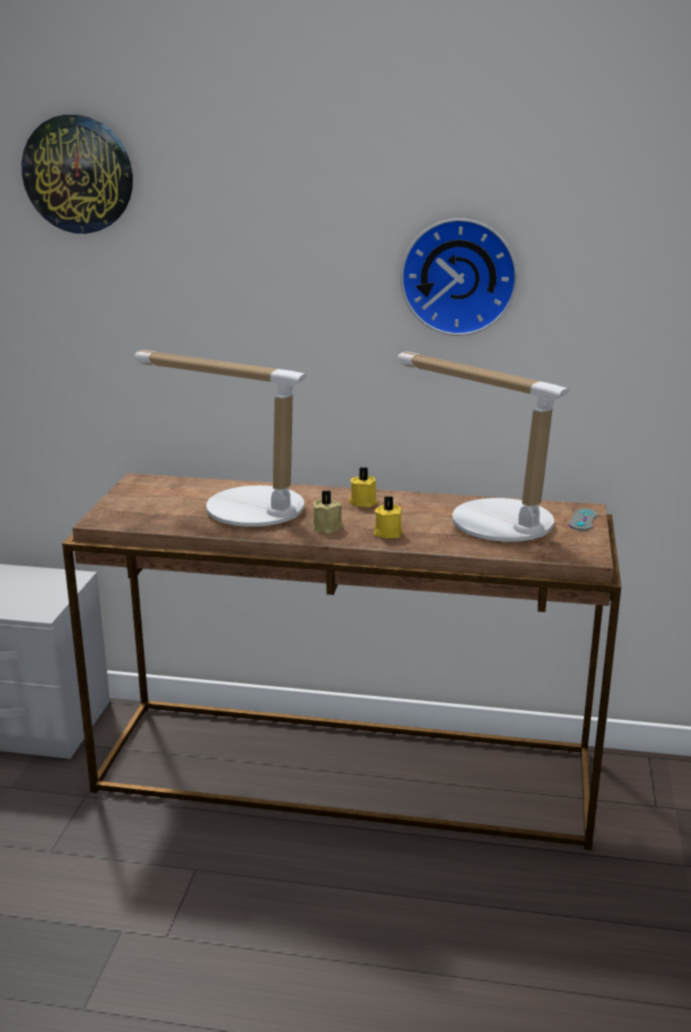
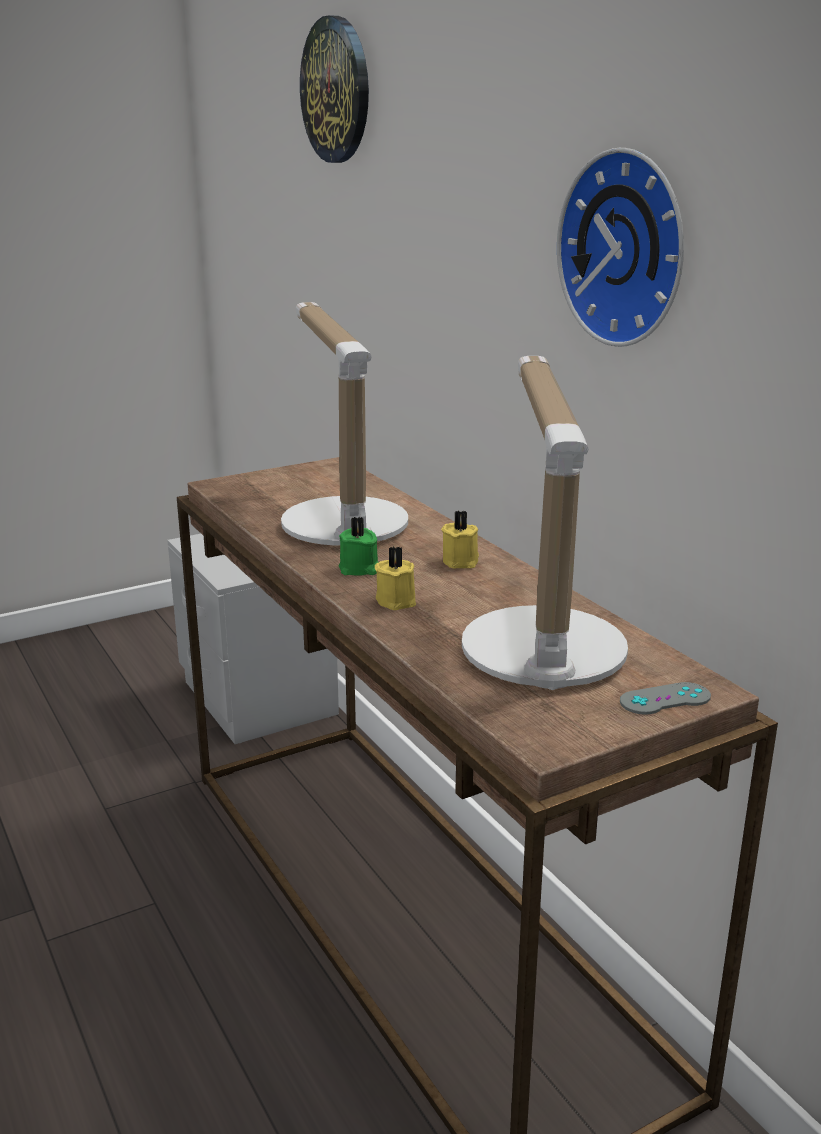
camera: 50 degrees right, 0 degrees up
(328, 527) = (360, 569): beige candle -> green candle

